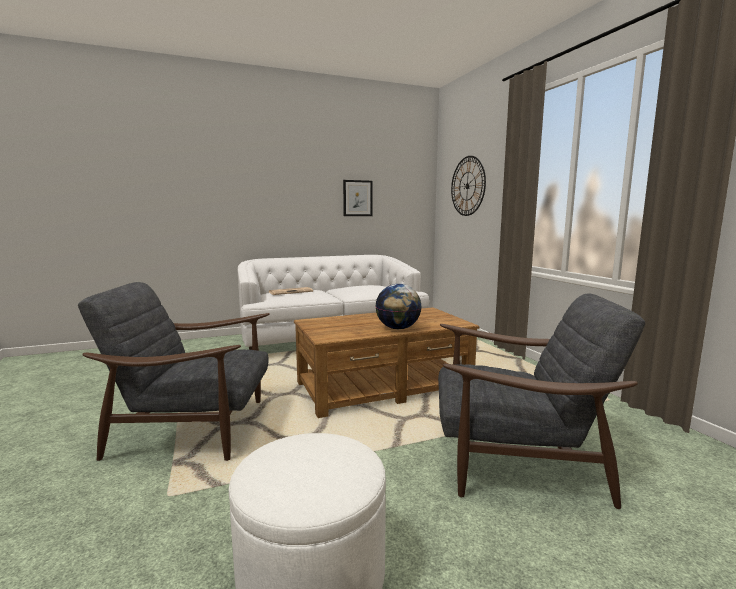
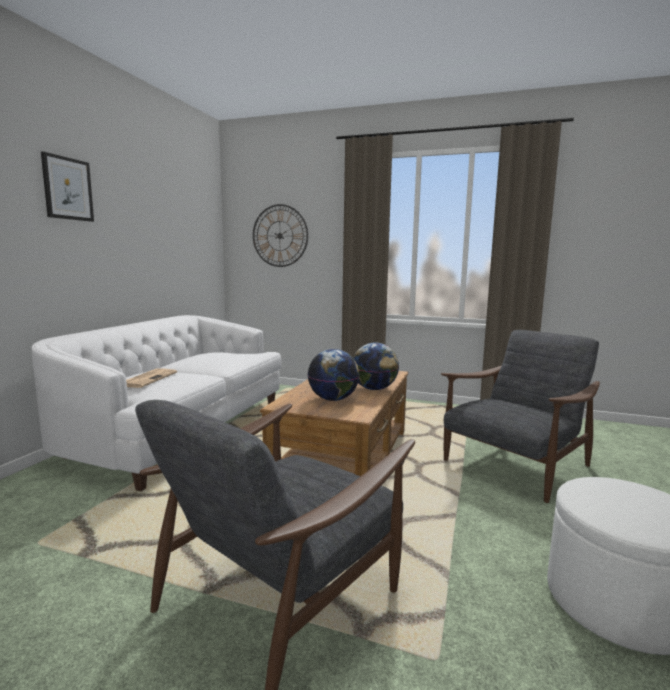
camera: 50 degrees left, 0 degrees up
(347, 326) = (333, 399): none -> globe
(357, 198) = (158, 243): picture -> picture (68, 188)

